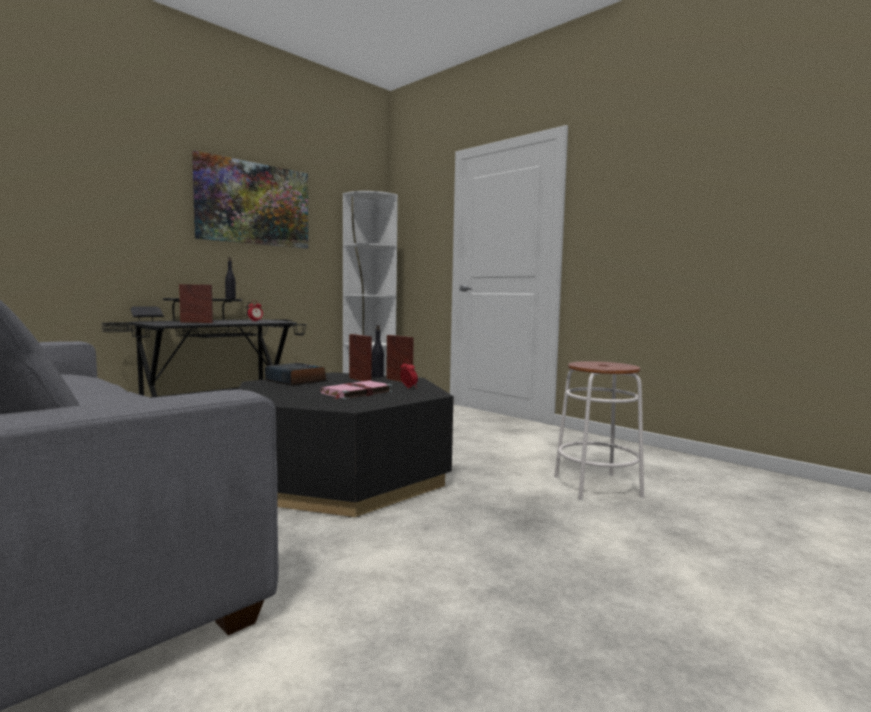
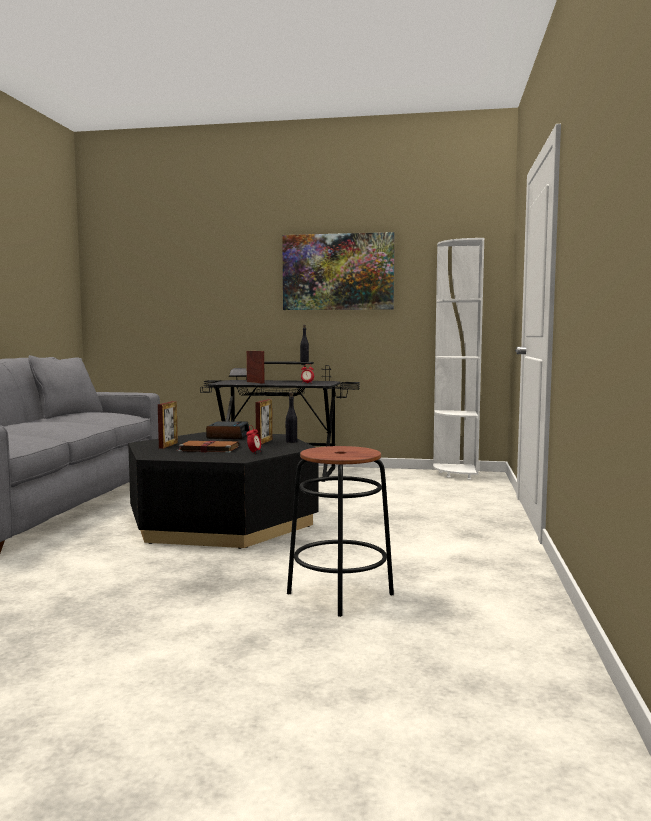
camera: 55 degrees right, 0 degrees up
(356, 392) = (208, 449): pink book -> brown book
(399, 381) = (283, 447): picture frame -> picture frame (168, 445)
(596, 486) = (340, 594): white stool -> black stool

